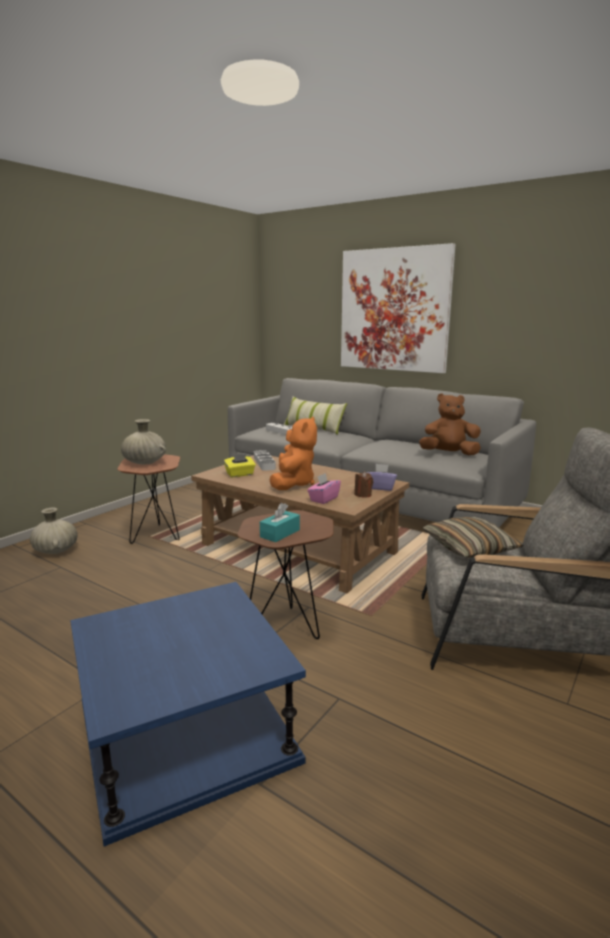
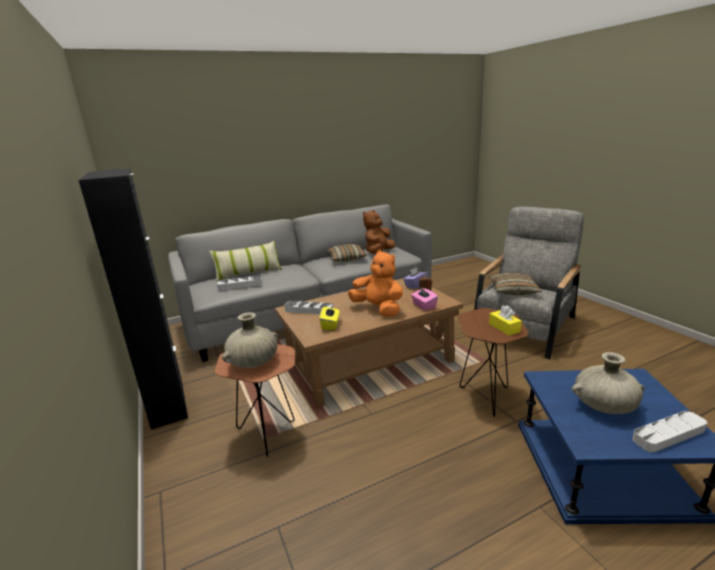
camera: 60 degrees left, 5 degrees up
(55, 551) = (222, 530): beige vase -> beige vase (604, 406)
(127, 681) = (668, 434): none -> grey tray
(177, 495) = (167, 402): none -> black cabinet
(280, 533) = (504, 328): turquoise tissue box -> yellow tissue box
(394, 310) = (271, 153): picture -> none
(405, 446) = (346, 258): none -> pillow

